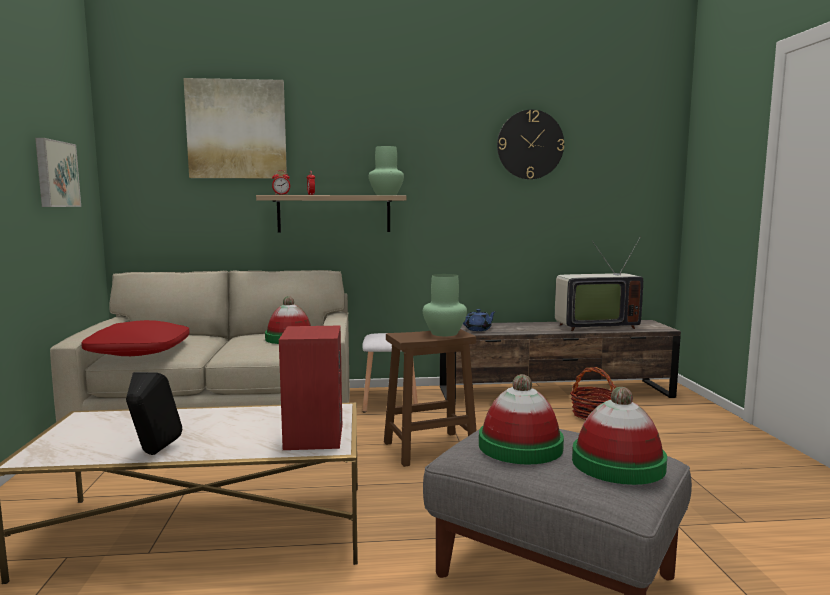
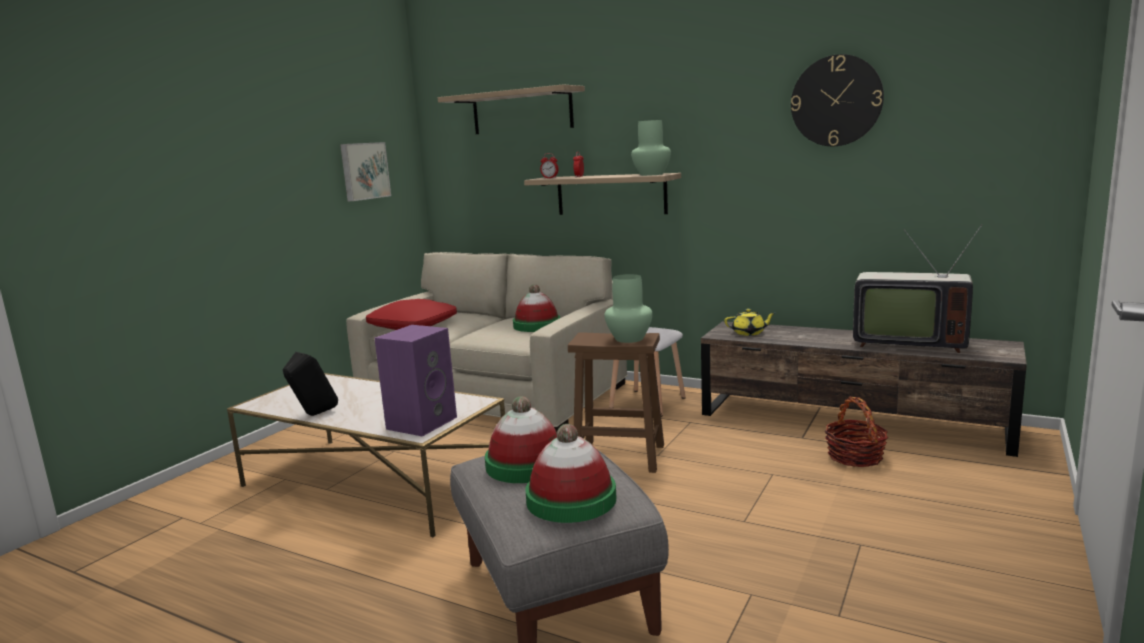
camera: 35 degrees right, 5 degrees up
(237, 129) = (522, 111): picture -> shelf
(312, 436) = (422, 422): red speaker -> purple speaker
(478, 329) = (749, 333): blue teapot -> yellow teapot

